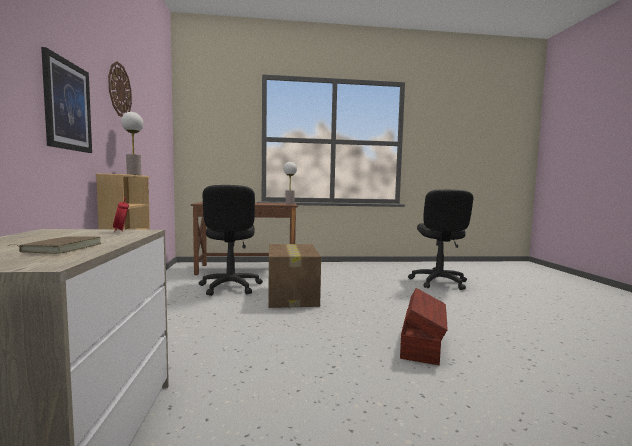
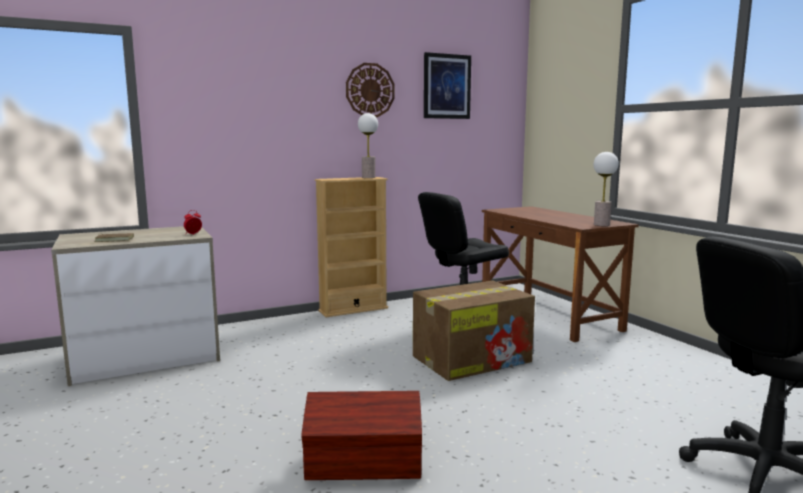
camera: 70 degrees right, 5 degrees up
(67, 105) = (277, 126): picture -> picture (446, 86)

